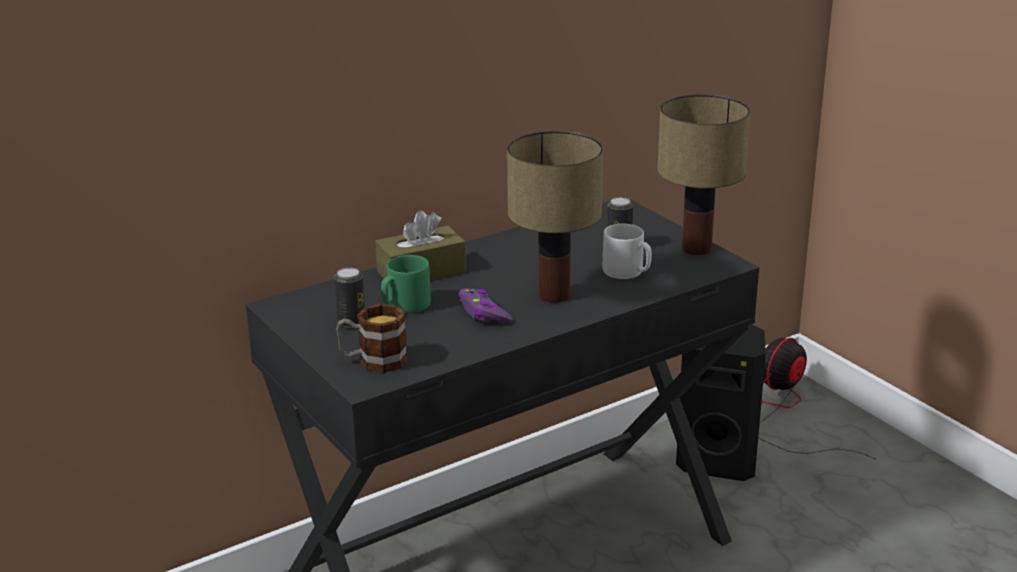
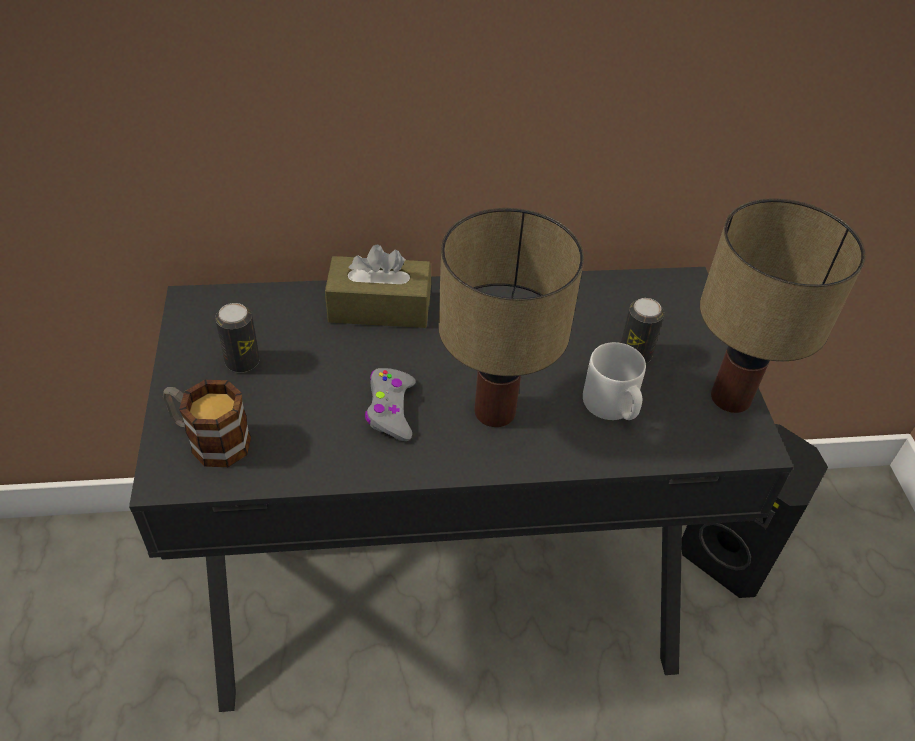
camera: 25 degrees right, 20 degrees up
(405, 306) = (317, 359): green mug -> none
(483, 314) = (390, 410): purple game controller -> grey game controller
(786, 413) = (844, 521): fan -> none

